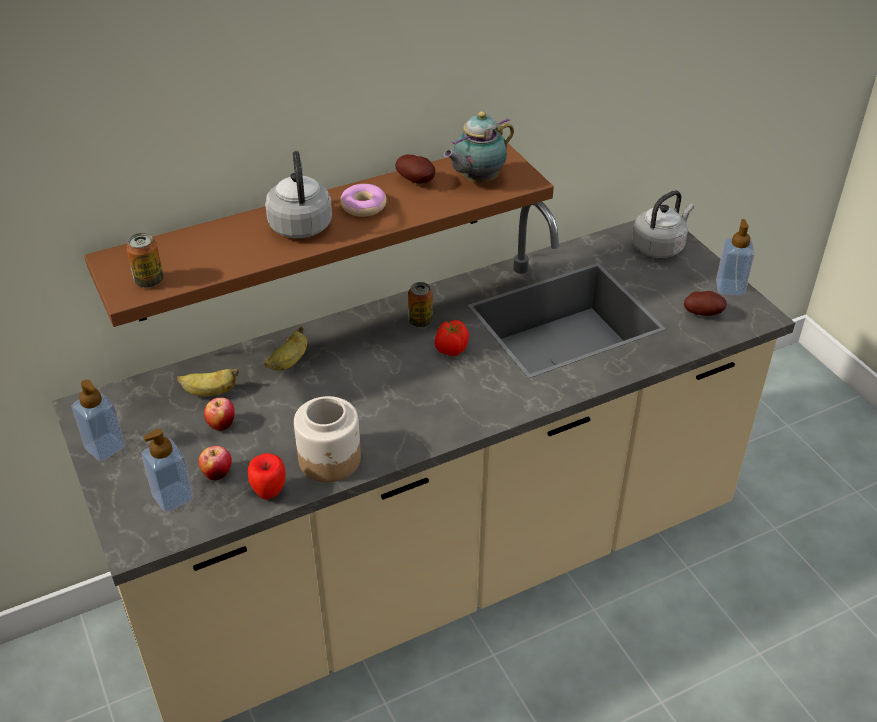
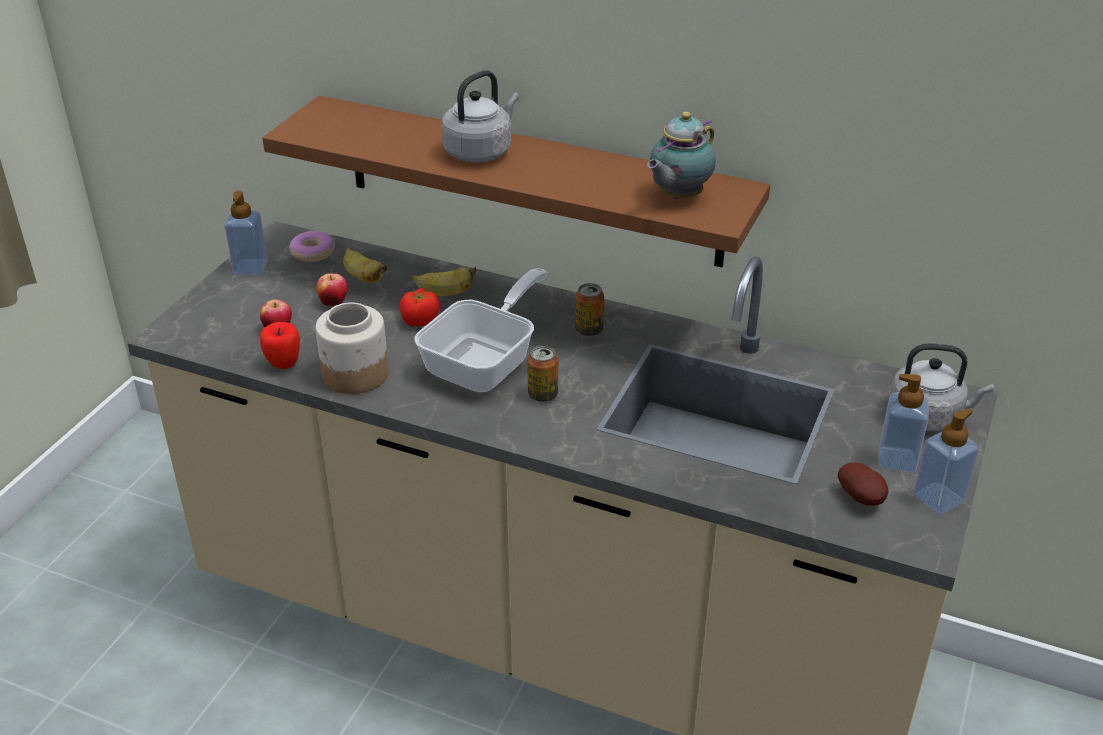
camera: 50 degrees right, 5 degrees down
(149, 281) = (319, 131): can -> can (543, 395)
(173, 497) = (232, 324): soap dispenser -> soap dispenser (897, 460)
(363, 206) = (549, 165): donut -> donut (312, 252)
(397, 386) = (486, 362): none -> frying pan
(417, 181) = (627, 171): potato -> none
(451, 349) = (575, 365): tomato -> tomato (419, 321)
(477, 180) = (677, 197): teapot -> teapot turned 60 degrees counterclockwise

